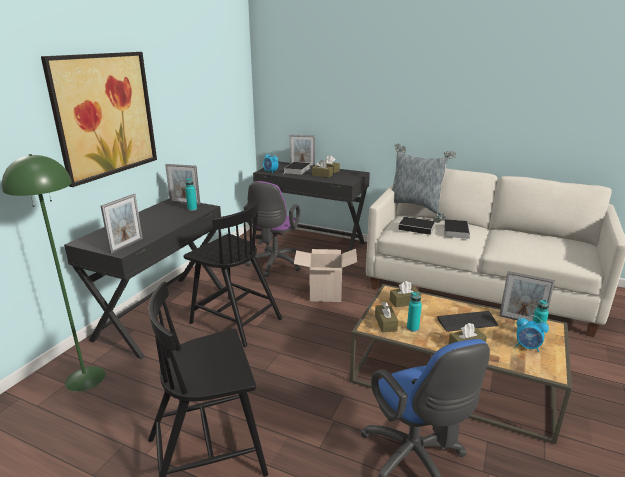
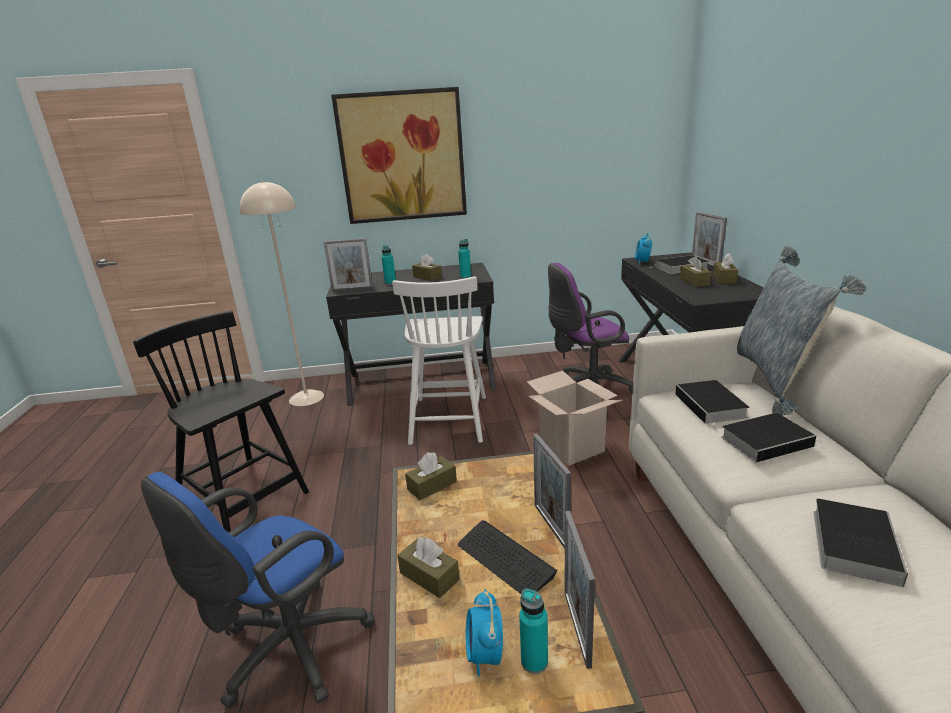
camera: 60 degrees right, 0 degrees up
(85, 378) = (306, 397): green floor lamp -> beige floor lamp
(185, 203) = (477, 270): picture frame -> picture frame (551, 526)
(235, 320) = (449, 418): black chair -> white chair
(404, 302) = (506, 483): brown tissue box -> brown tissue box (427, 277)
(412, 328) = (439, 511): turquoise bottle -> turquoise bottle (390, 283)
(527, 246) = (853, 543): none -> book

